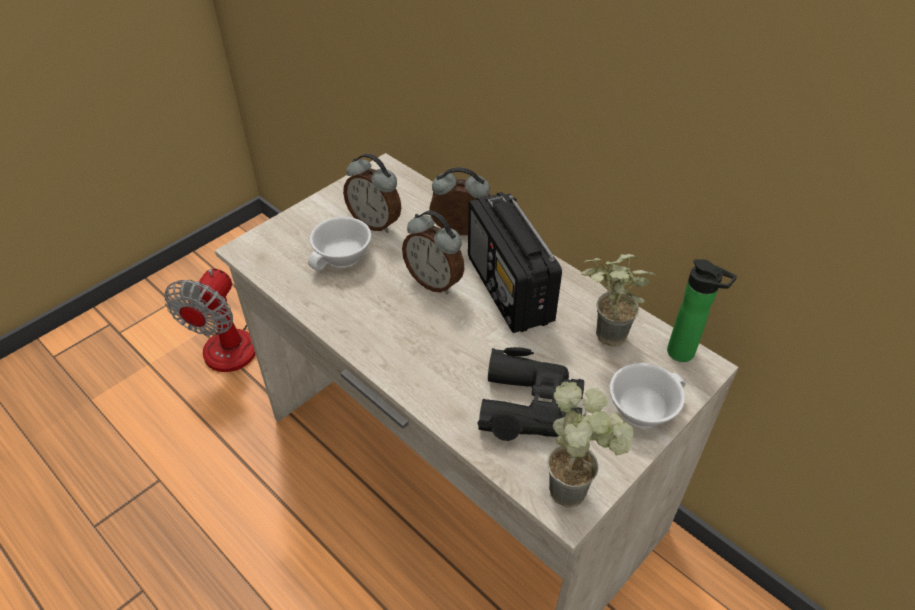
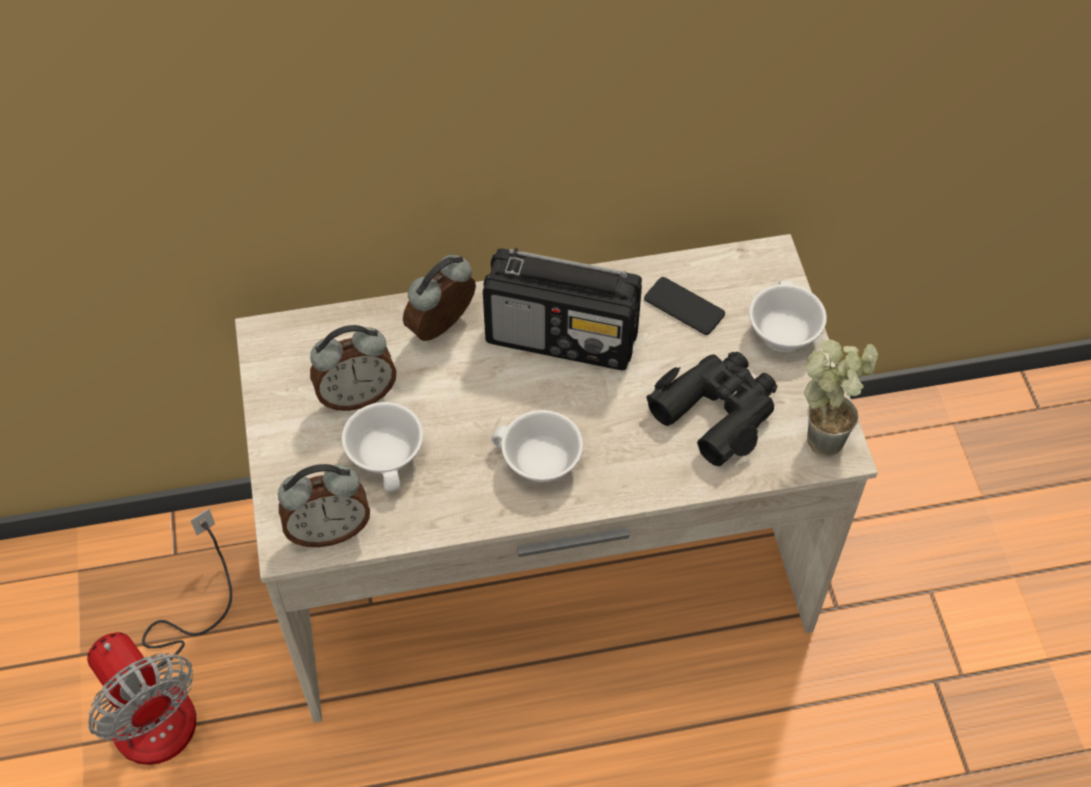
camera: 55 degrees left, 10 degrees up
(396, 329) = (538, 464): none -> white cup
(435, 281) = (498, 393): alarm clock -> alarm clock (329, 530)
(602, 339) = (684, 306): potted plant -> phone
(684, 354) = (749, 260): bottle -> none

